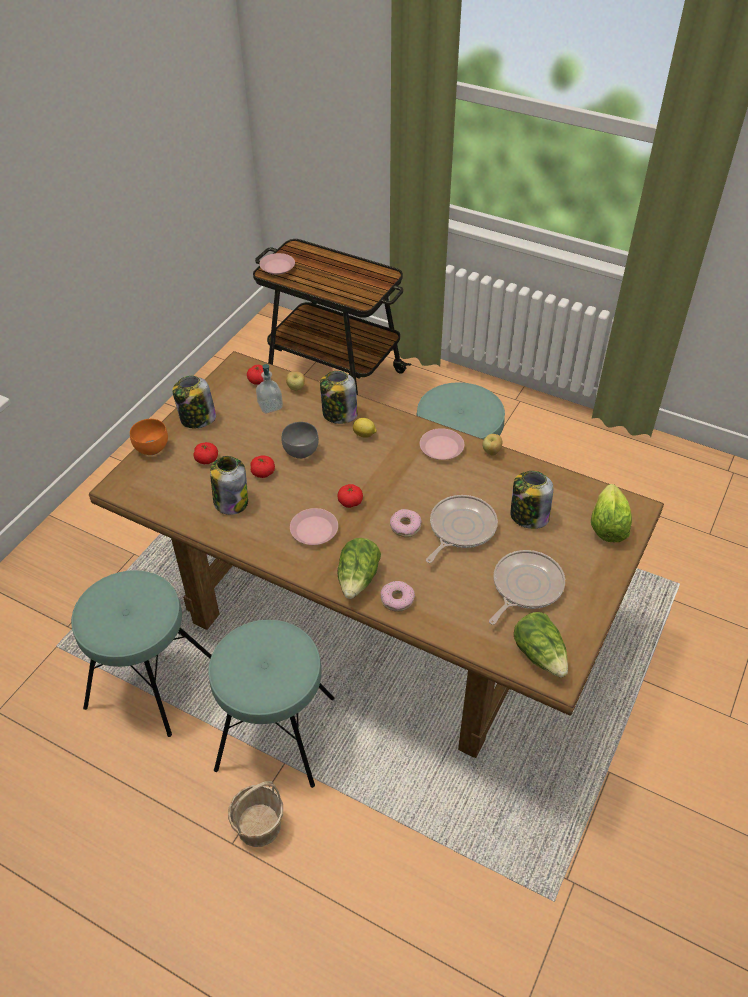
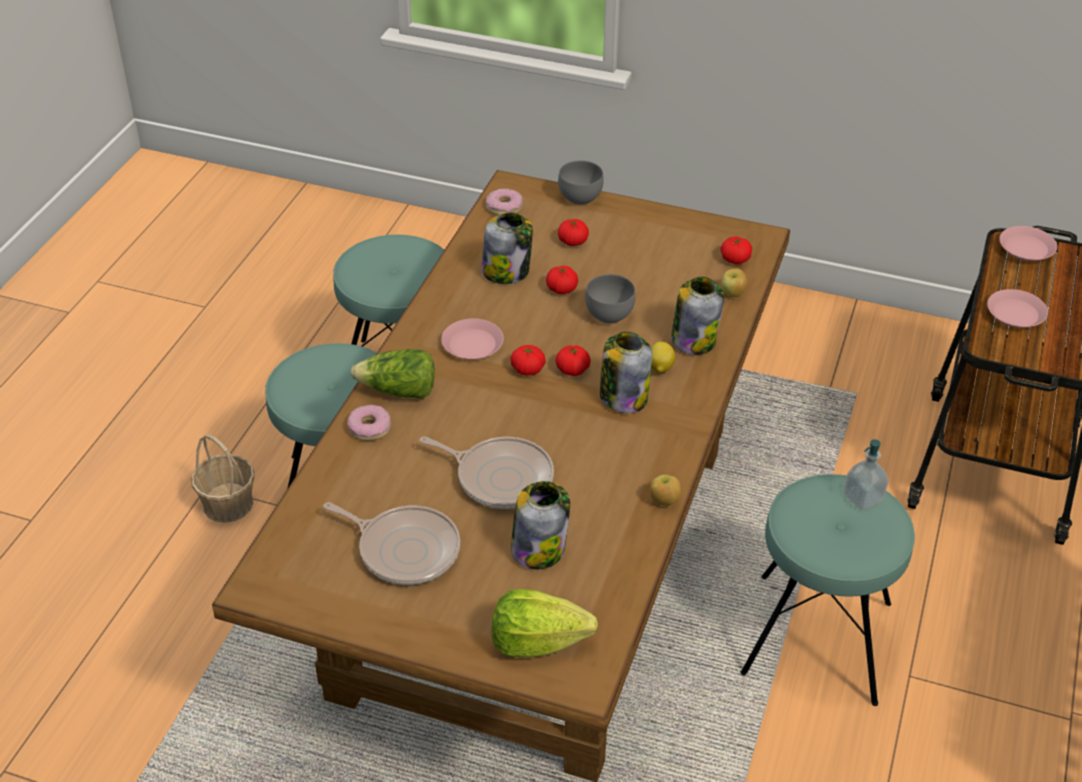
camera: 80 degrees right, 5 degrees down
(151, 447) = (581, 197): orange bowl -> grey bowl
(197, 419) = (642, 222): jar -> jar (623, 397)
(270, 406) = (688, 276): soap dispenser -> soap dispenser (863, 498)
(356, 478) = (572, 370): none -> tomato
(405, 526) = (494, 424): donut -> donut (504, 207)
(441, 448) = (656, 447): pink plate -> pink plate (1015, 314)
(540, 654) = (292, 569): lettuce -> none

